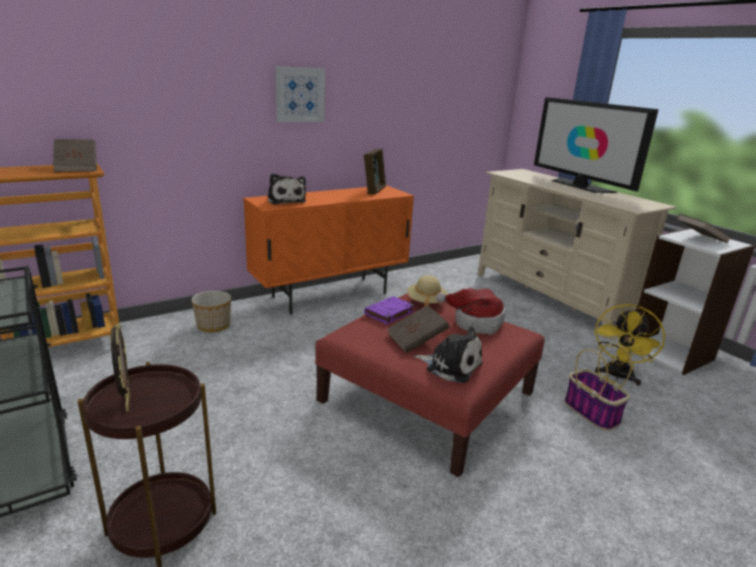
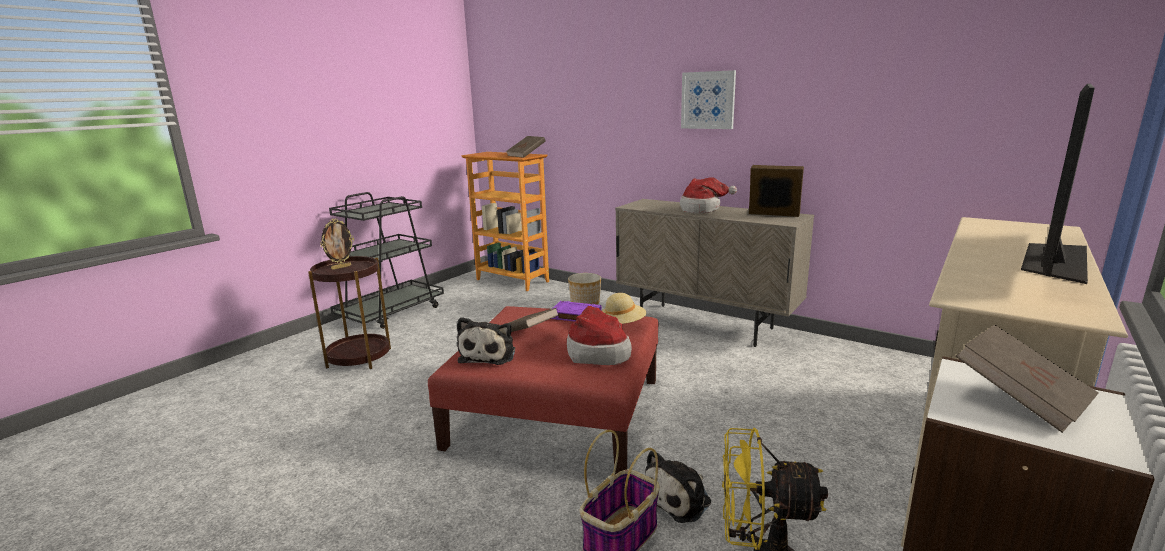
camera: 70 degrees right, 5 degrees down
(286, 200) = (659, 205): plush toy -> plush toy (679, 499)
(323, 196) = (702, 209): none -> hat
(330, 295) = (705, 324): orange cabinet -> beige cabinet
(374, 190) = (773, 215): picture frame -> picture frame turned 150 degrees counterclockwise

